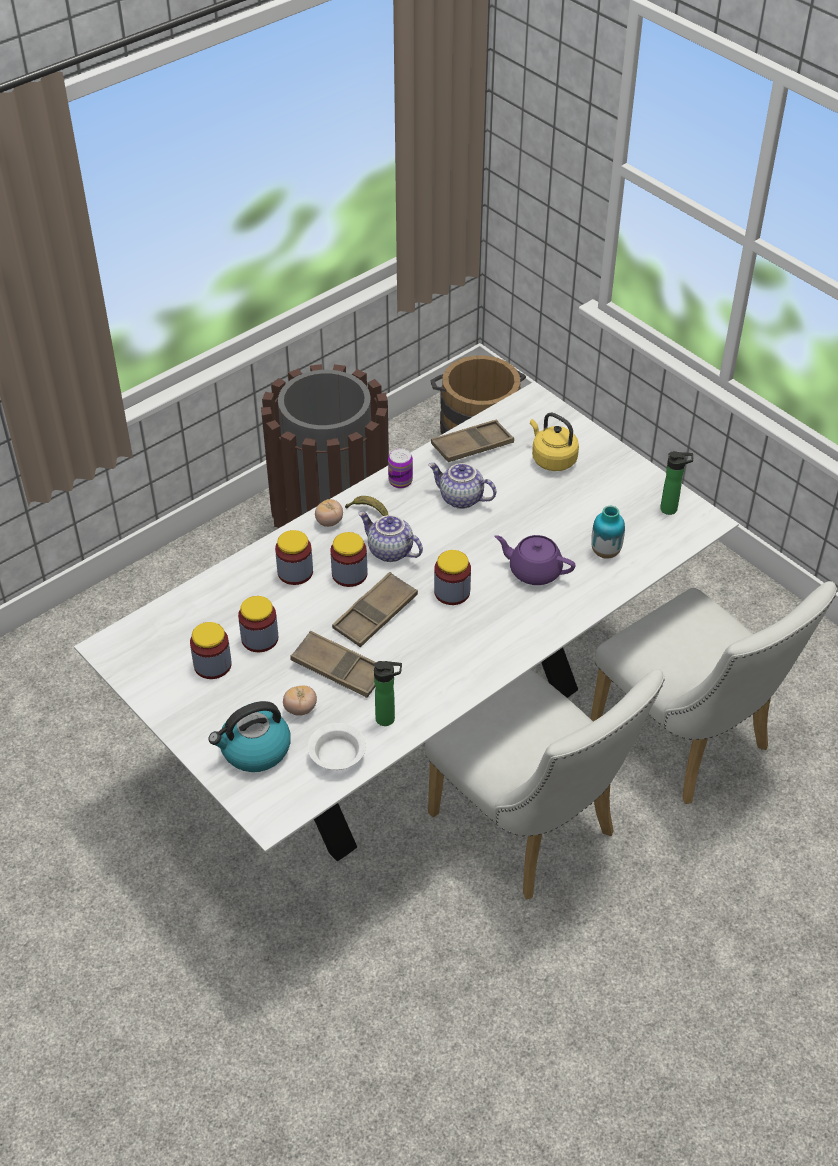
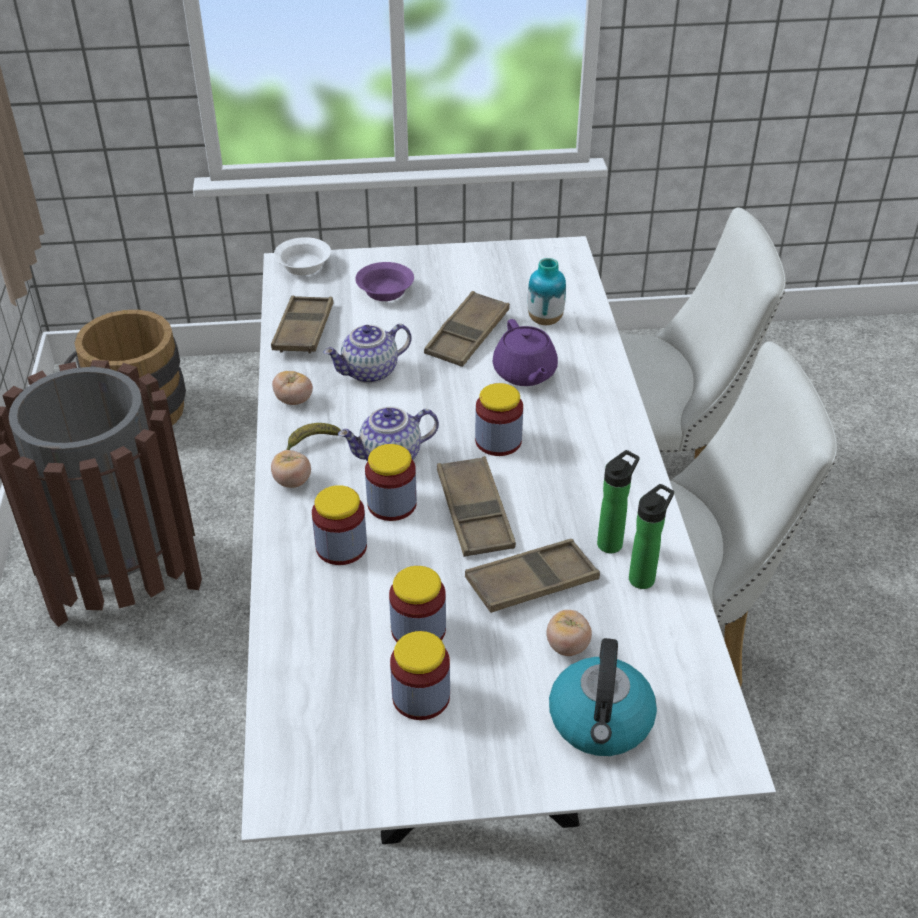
camera: 55 degrees left, 5 degrees down
(338, 757) = (670, 648): white bowl -> white bowl (305, 266)
(400, 481) = (294, 400): can -> tomato
(534, 571) = (524, 373): purple teapot -> purple teapot turned 75 degrees counterclockwise
(547, 523) = (467, 335): none -> brown tray
(552, 459) = (384, 292): yellow kettle -> purple bowl
(671, 509) = (530, 260): bottle -> bottle (612, 542)

